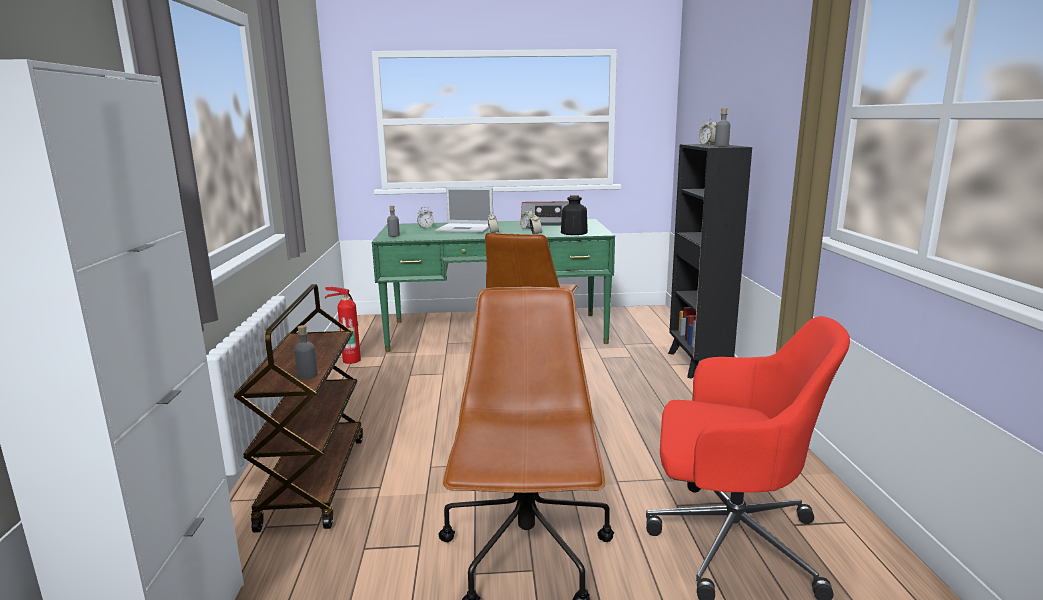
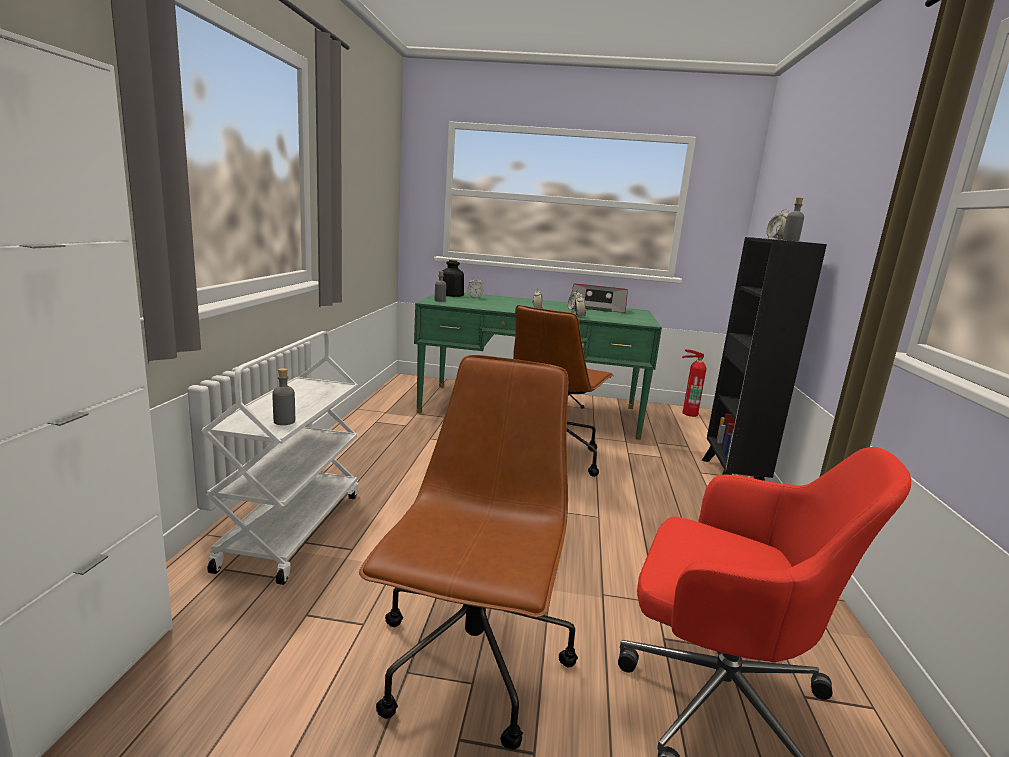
camera: 10 degrees right, 0 degrees up
(313, 480) = (292, 528): brown cart -> white cart
(350, 360) = (381, 415): fire extinguisher -> fire extinguisher (688, 413)
(466, 229) = (513, 303): laptop -> none
(573, 233) = (619, 320): bottle -> bottle (451, 294)

